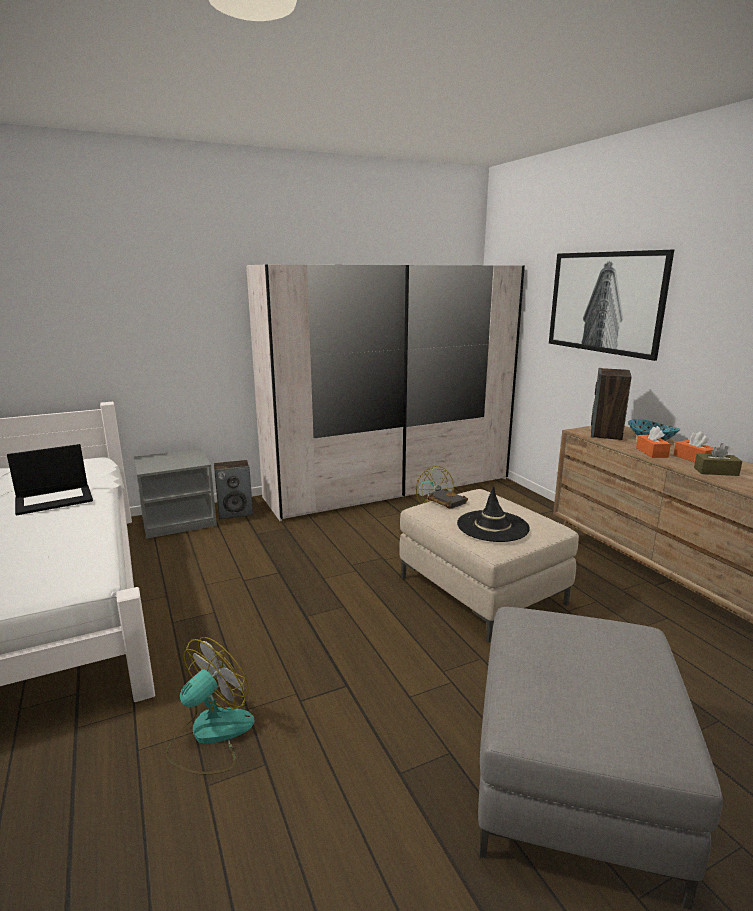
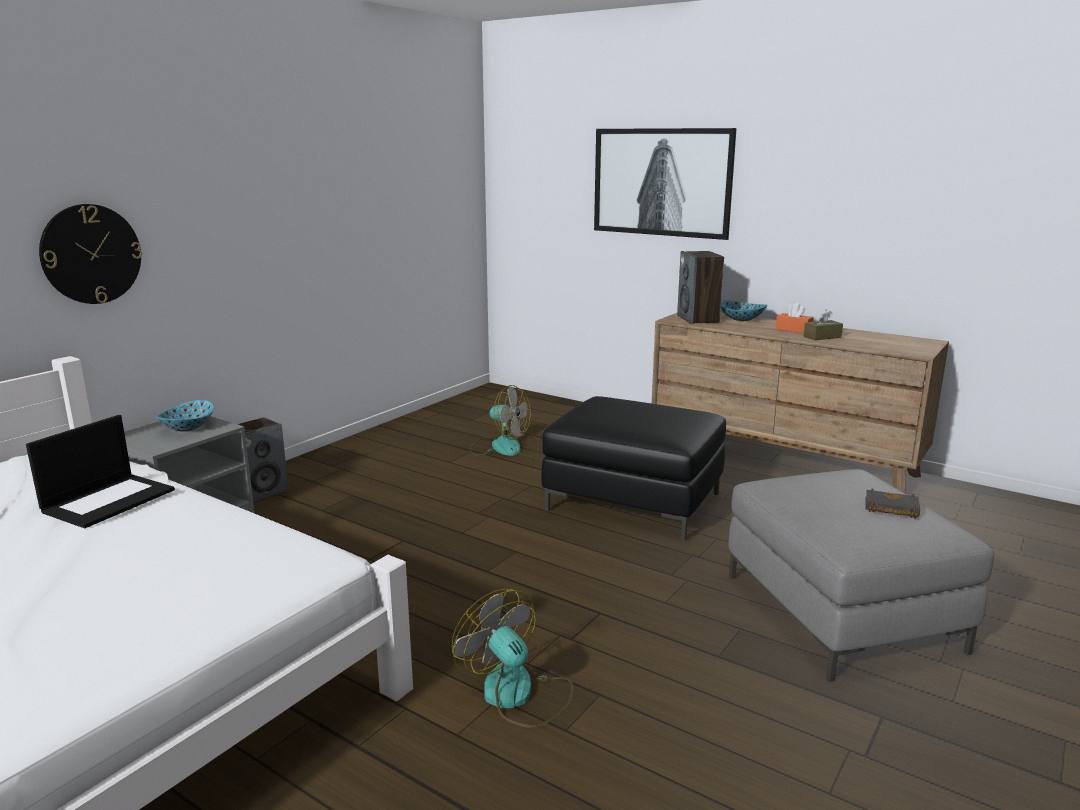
camera: 30 degrees left, 0 degrees up
(134, 337) = (91, 254): none -> wall clock
(181, 459) = (188, 427): none -> bowl
(210, 735) = (517, 695): fan -> fan turned 45 degrees counterclockwise
(390, 488) = (429, 427): white wardrobe -> none
(445, 501) = (584, 412): black book -> black book (889, 509)
(481, 590) = (633, 502): beige ottoman -> black ottoman
(492, 526) = (656, 424): black hat -> none
(651, 452) = (756, 329): orange tissue box -> none

